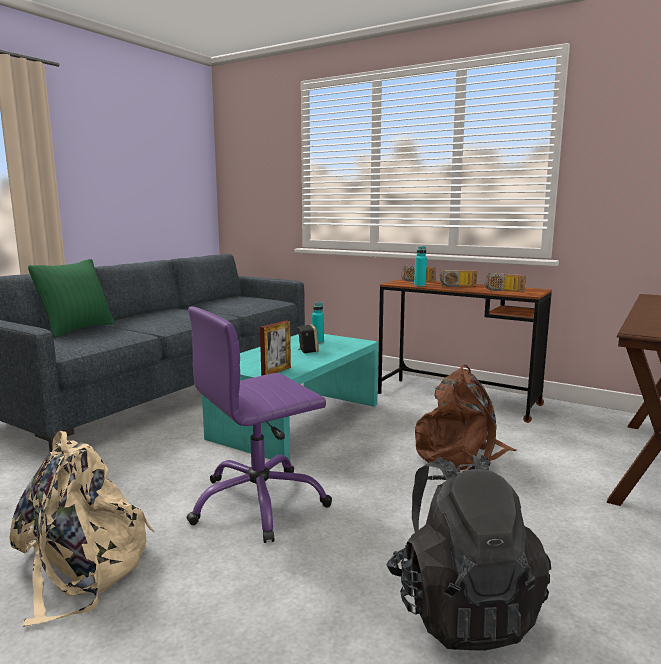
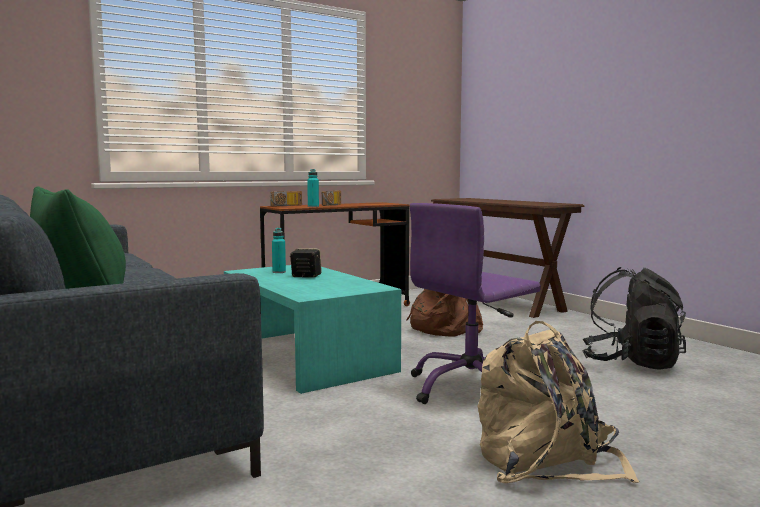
camera: 65 degrees left, 5 degrees down
(259, 503) = (470, 388): purple office chair -> purple office chair turned 60 degrees clockwise
(276, 371) = (363, 287): picture frame -> none
(502, 290) = (372, 204): radio -> none

